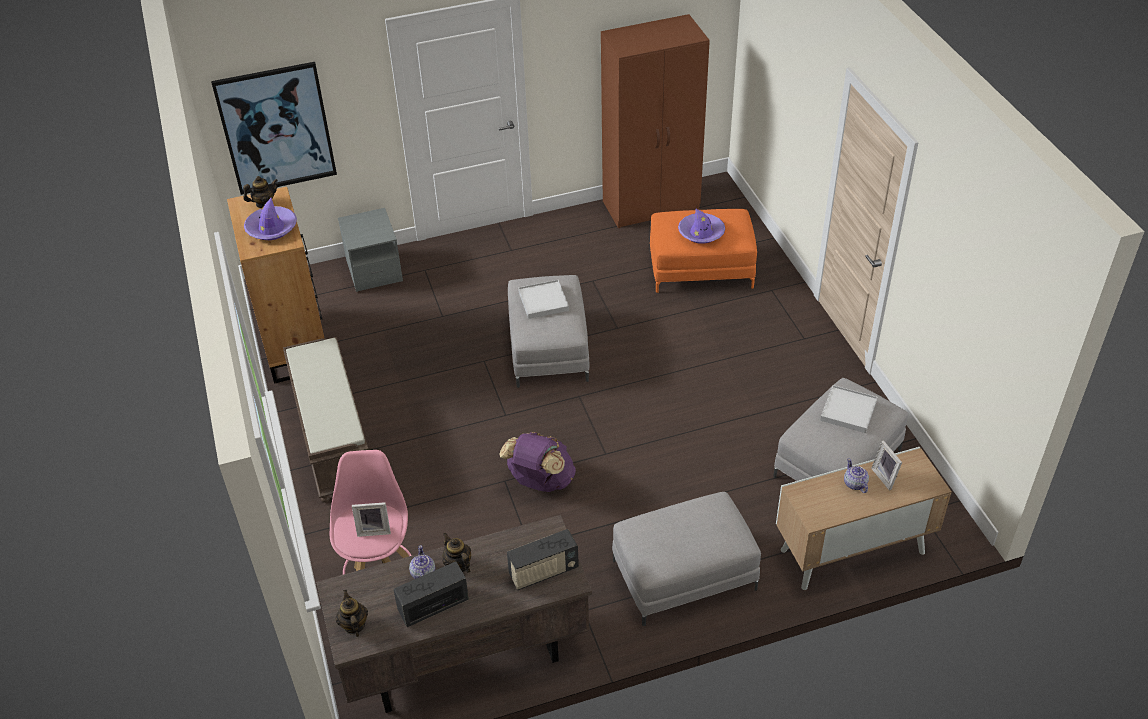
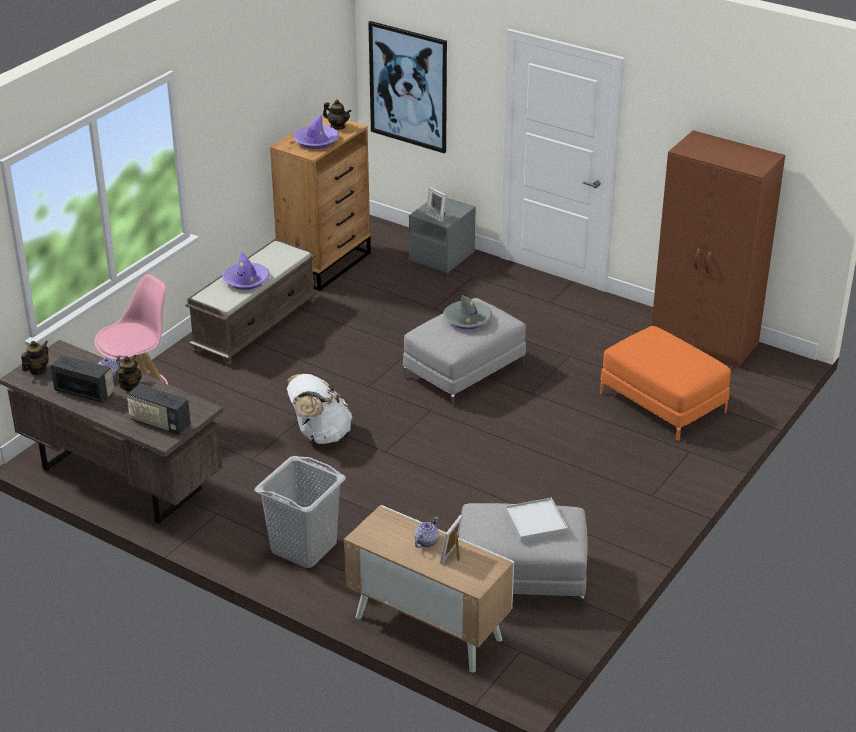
camera: 50 degrees right, 10 degrees down
(374, 529) = (127, 340): picture frame -> picture frame (437, 216)
(540, 481) = (320, 434): purple backpack -> white backpack
(543, 301) = (467, 319): white tray -> grey hat
(684, 575) = (303, 547): grey ottoman -> grey laundry basket
(701, 232) = (656, 355): purple hat -> purple hat (246, 280)

